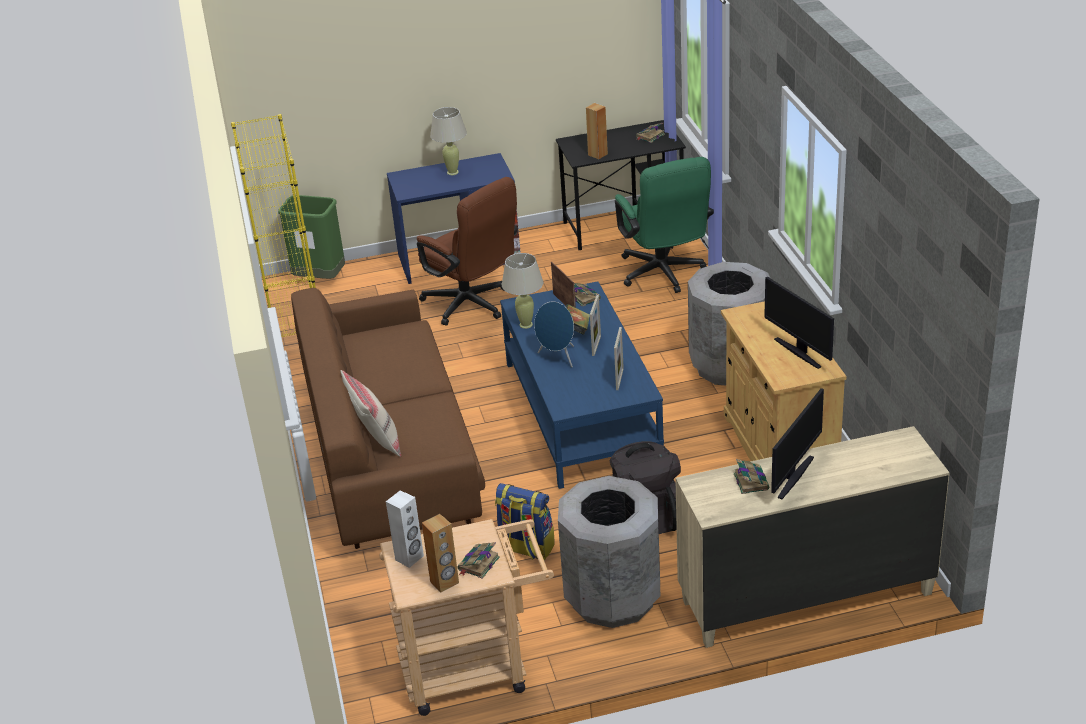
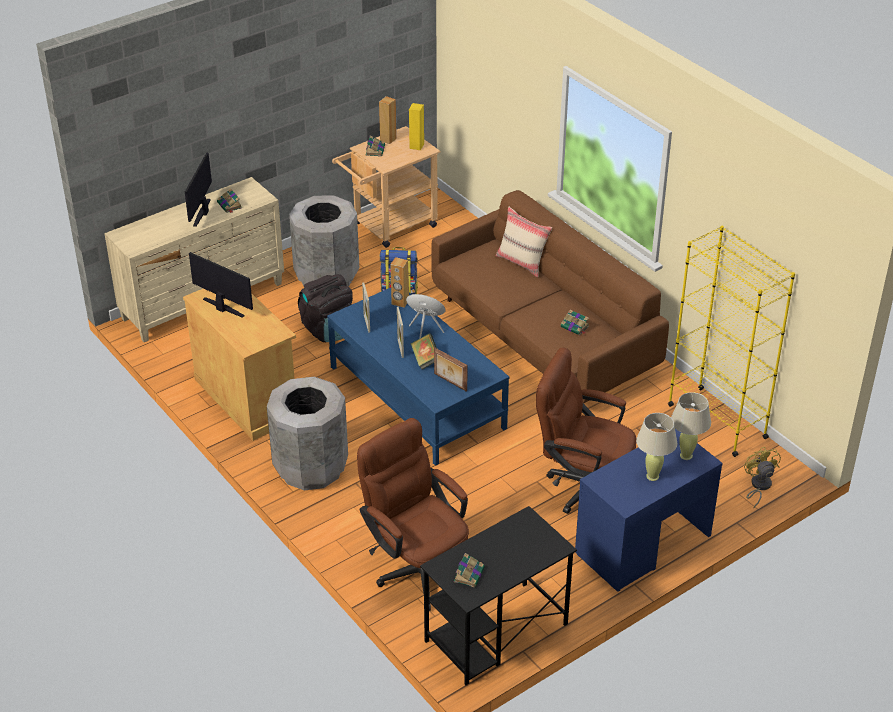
camera: 155 degrees right, 5 degrees up
(320, 279) = (758, 486): green trash can -> yellow fan
(409, 558) = (416, 146): white speaker -> yellow speaker
(525, 325) = (470, 356): beige table lamp -> beige table lamp (686, 455)
(584, 297) = (437, 393): book -> book (575, 327)
(598, 154) = (511, 530): brown speaker -> brown speaker (400, 302)
(664, 275) = (417, 566): green office chair -> brown office chair

